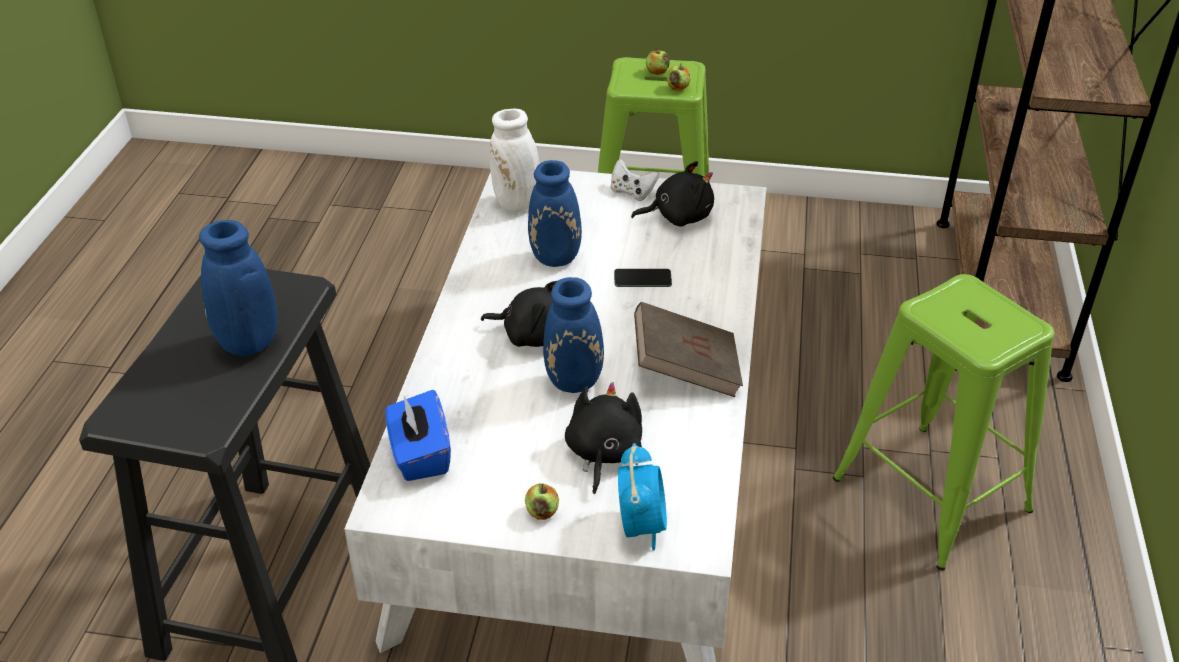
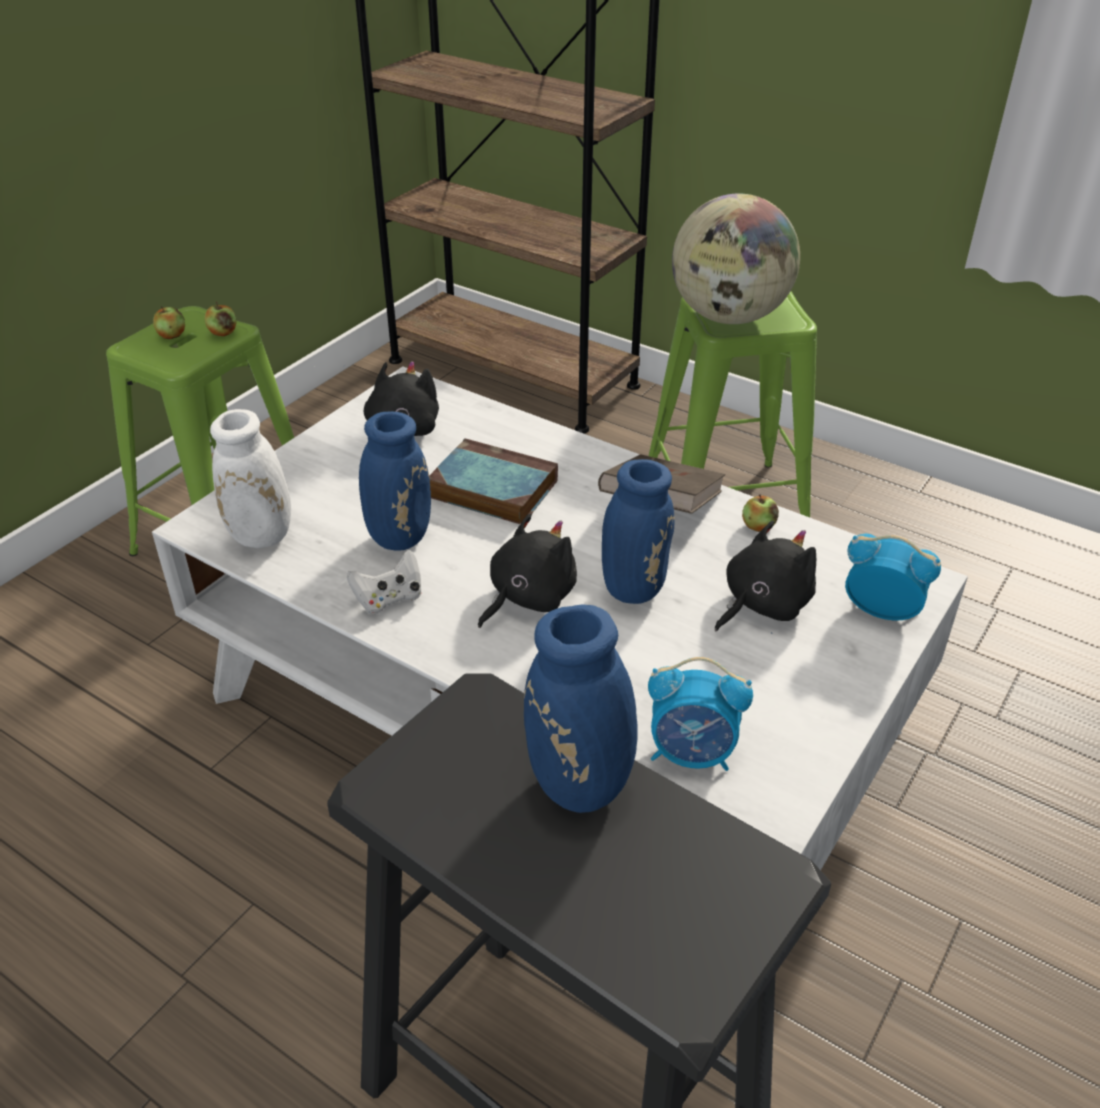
camera: 65 degrees left, 0 degrees up
(420, 455) = (692, 754): blue tissue box -> alarm clock
(542, 512) = (834, 676): apple -> apple (758, 526)
(603, 454) = (762, 604): black plush toy -> black plush toy turned 105 degrees clockwise
(632, 192) = (326, 448): white game controller -> white game controller (389, 599)
(642, 279) = (490, 489): phone -> book
(951, 308) = (728, 317): none -> globe

